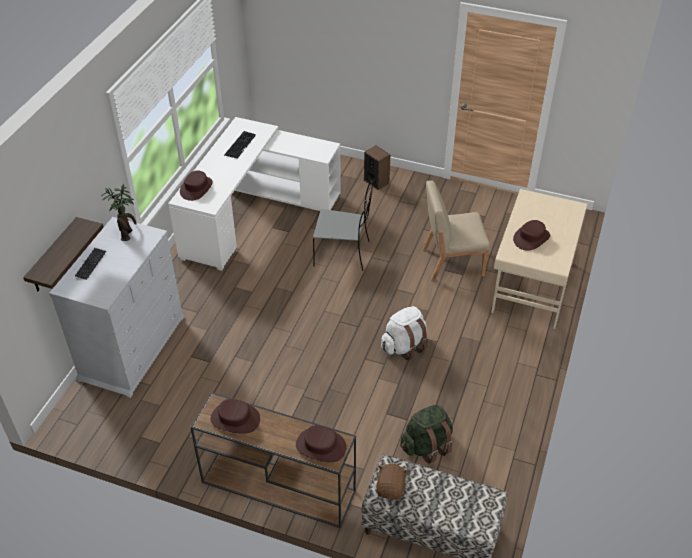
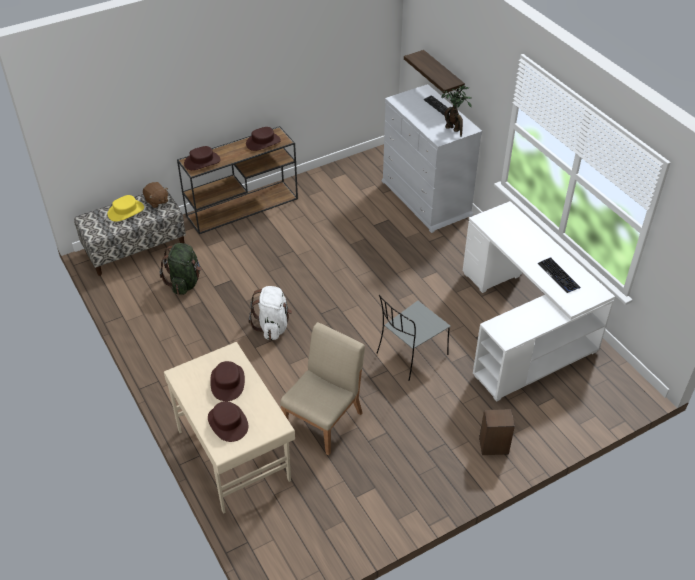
camera: 130 degrees right, 0 degrees up
(196, 188) = (515, 223): brown hat -> brown hat (227, 423)
(433, 502) = (126, 211): none -> yellow hat

